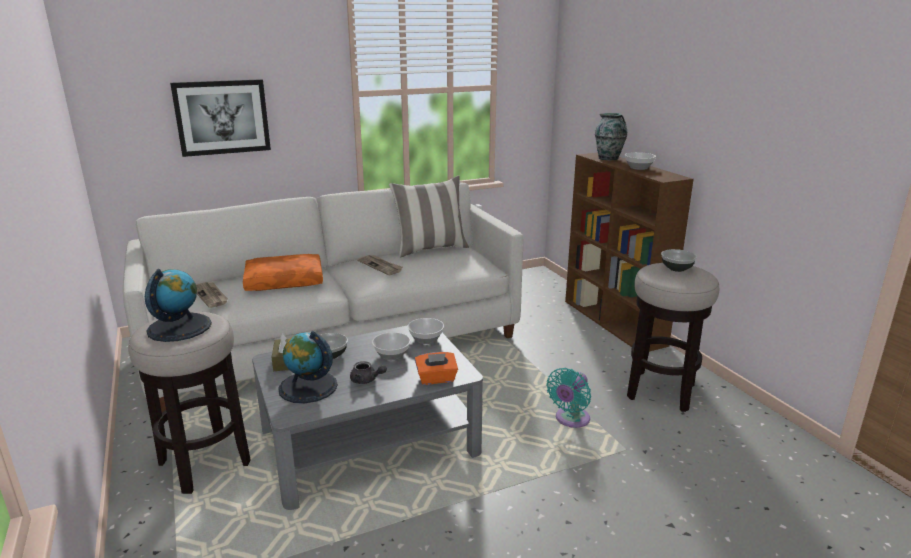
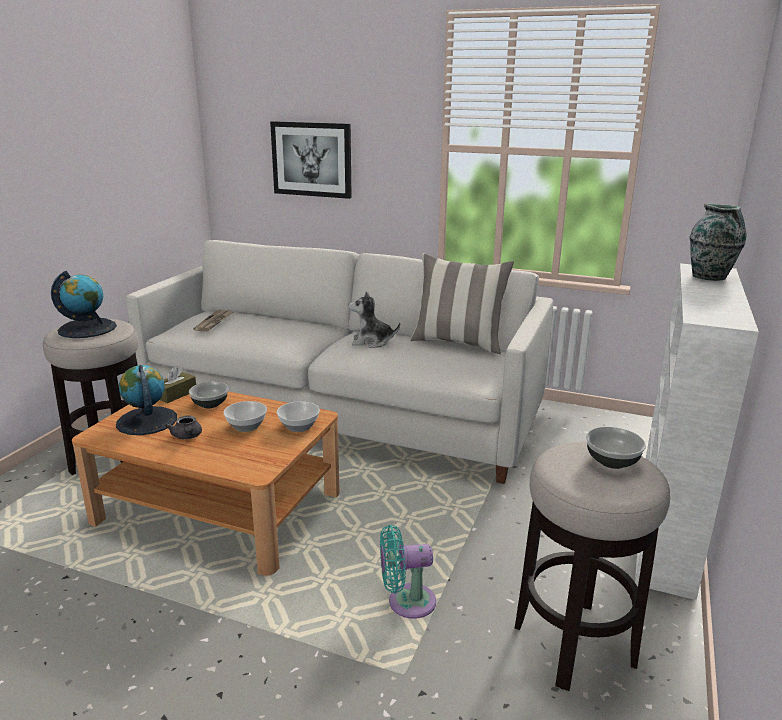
camera: 45 degrees right, 0 degrees up
(285, 281) = (279, 328): orange pillow -> none
(369, 441) = (219, 507): grey coffee table -> brown coffee table
(380, 266) = (372, 342): newspaper -> plush toy
(436, 379) = (230, 464): orange tissue box -> none
(614, 323) = (666, 530): brown bookcase -> white bookcase
(639, 168) = (715, 297): bowl -> none

